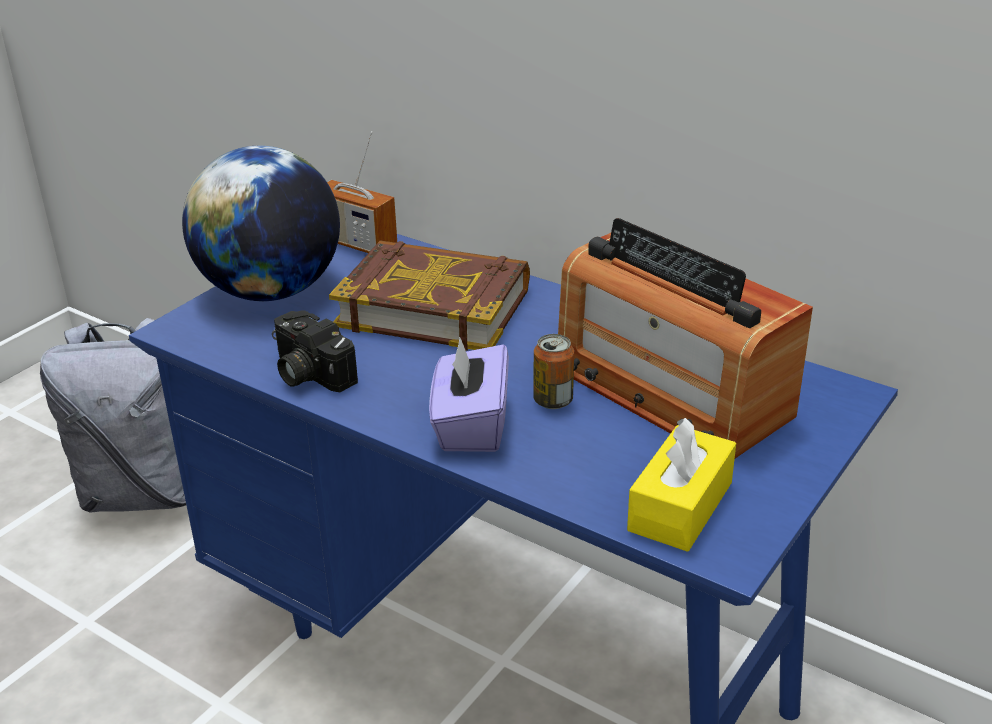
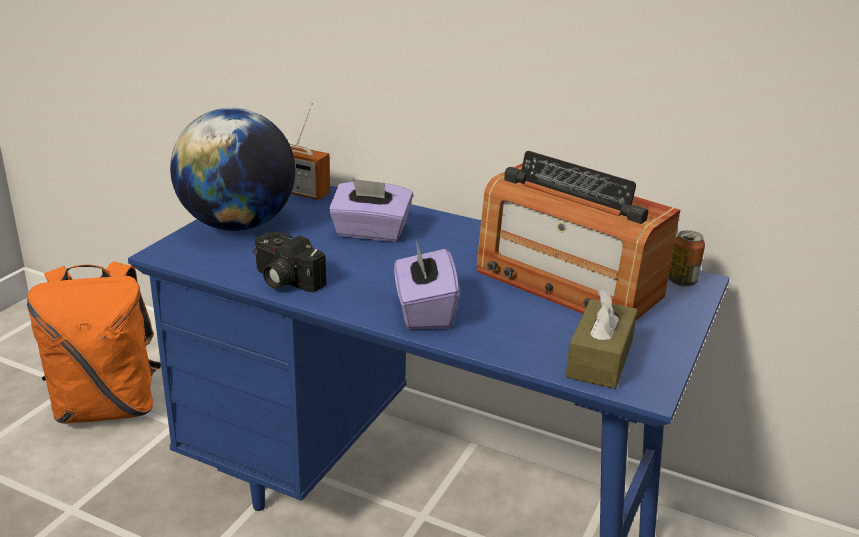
camera: 10 degrees left, 5 degrees down
(146, 492) = (107, 407): grey backpack -> orange backpack
(434, 306) = (370, 232): book -> purple tissue box
(553, 401) = (481, 292): can -> can (682, 281)
(680, 506) = (599, 359): yellow tissue box -> brown tissue box

